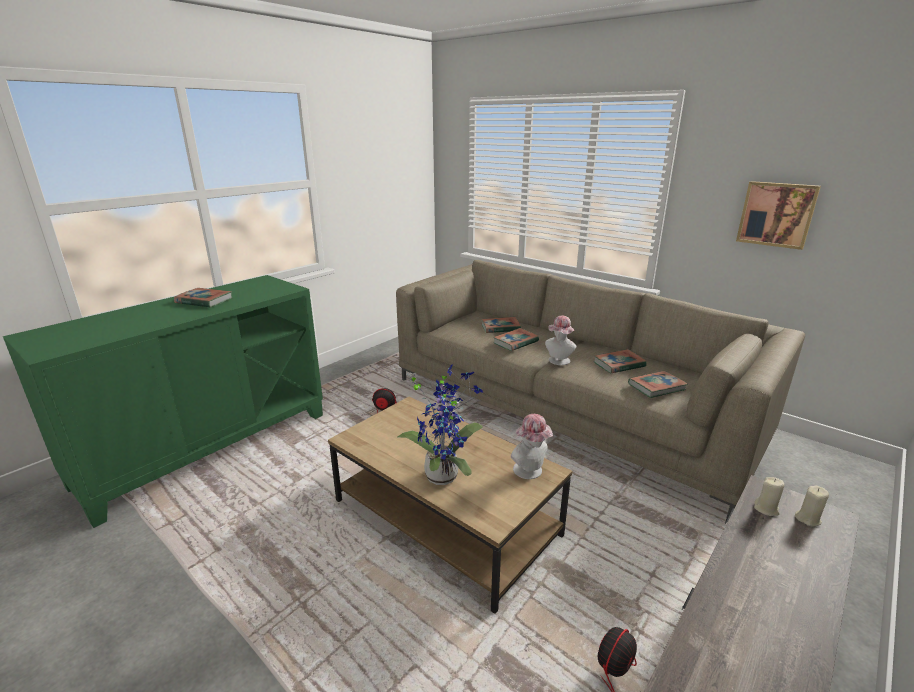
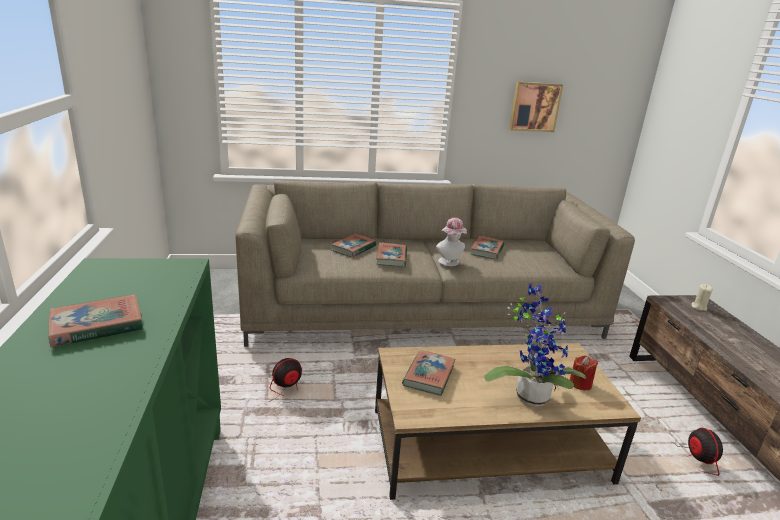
camera: 50 degrees left, 0 degrees up
(500, 493) = (580, 384): none -> red candle
(530, 472) = (565, 358): hat -> none
(656, 387) = (534, 259): book -> book (429, 375)
(766, 509) = (683, 311): beige candle -> none

